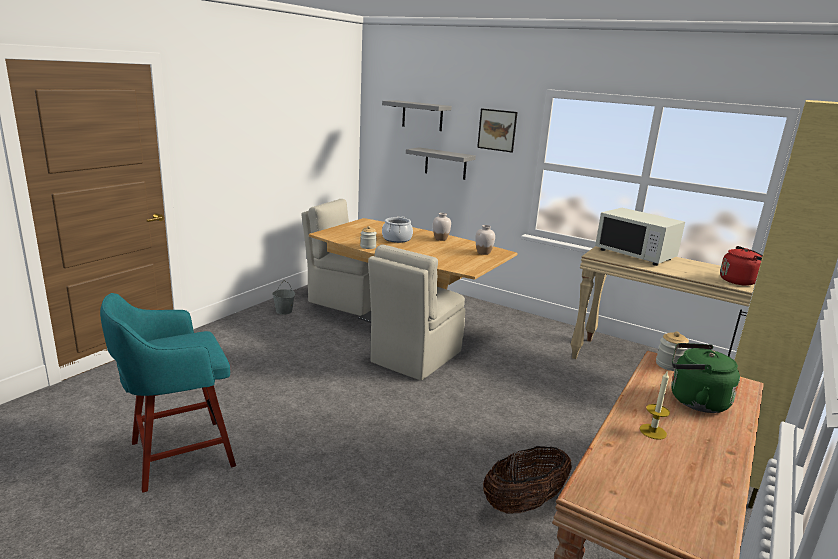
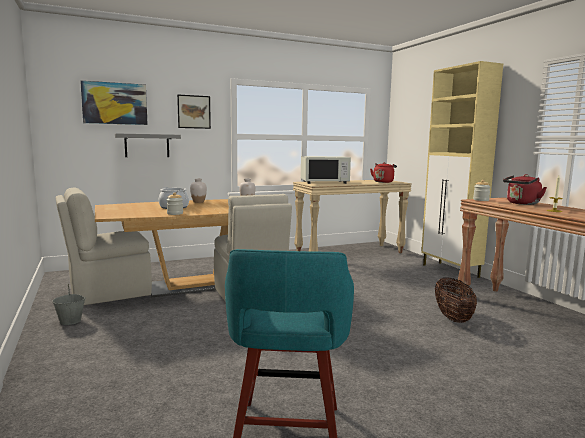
camera: 55 degrees left, 10 degrees down
(422, 116) = (115, 103): grey shelf -> picture
(694, 401) = (522, 204): green kettle -> red kettle

